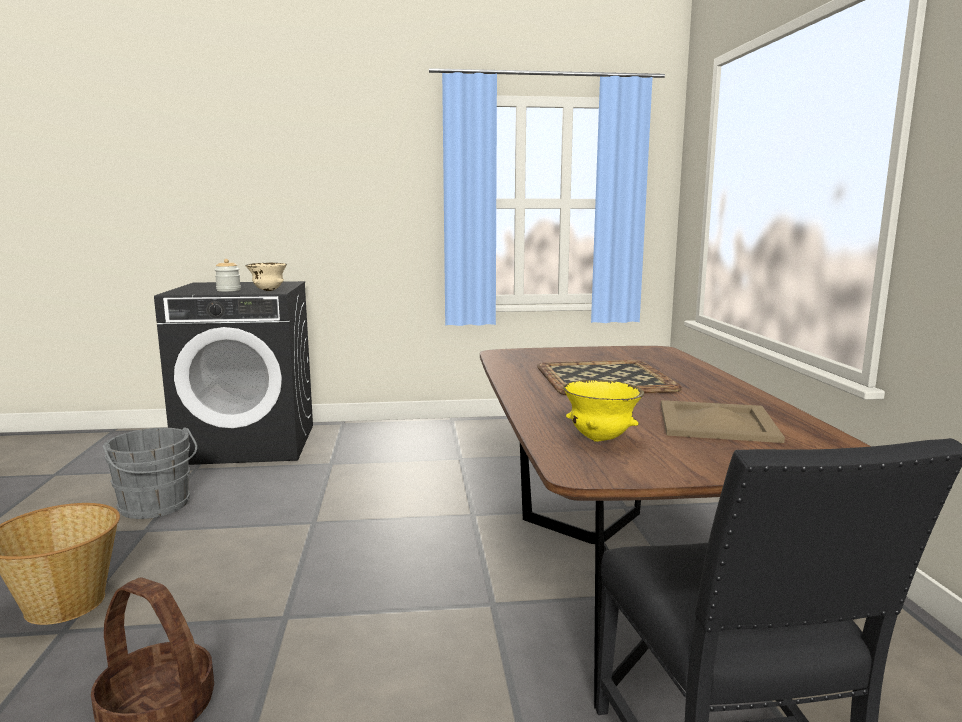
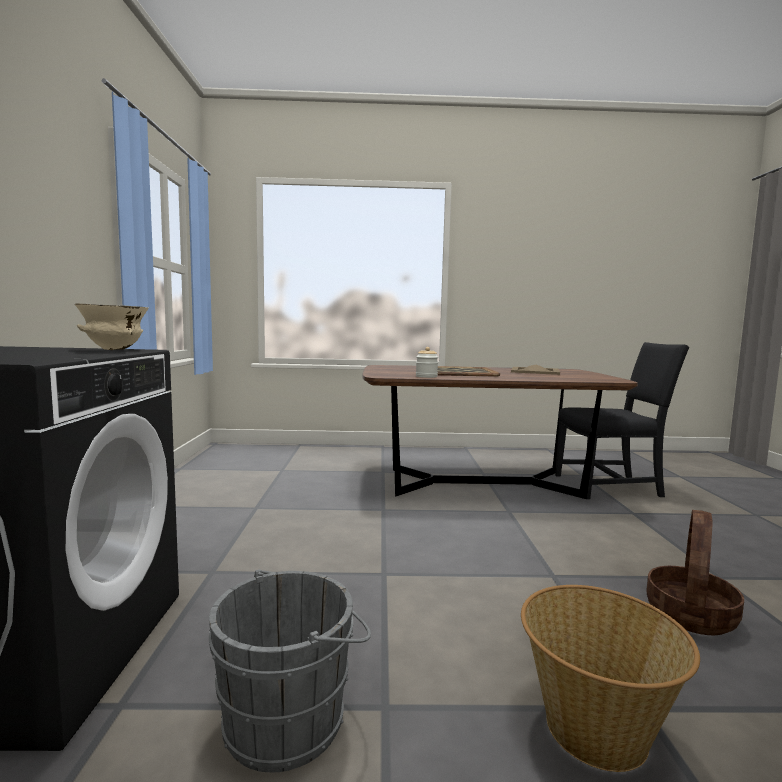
camera: 85 degrees left, 5 degrees down
(228, 290) = (53, 353): jar -> jar (426, 376)
(600, 439) = (574, 378): yellow bowl -> none

